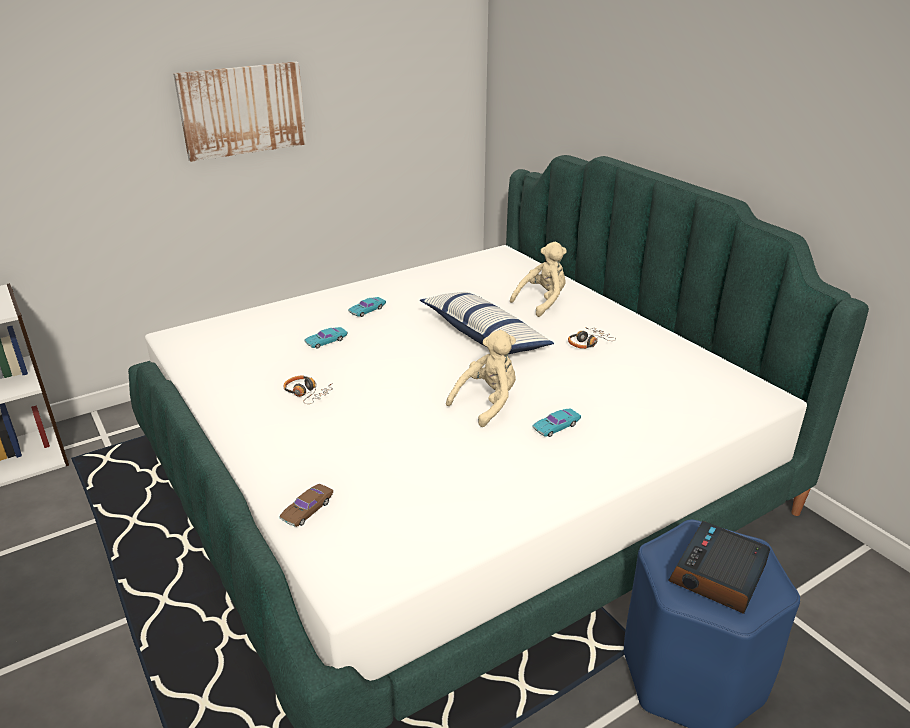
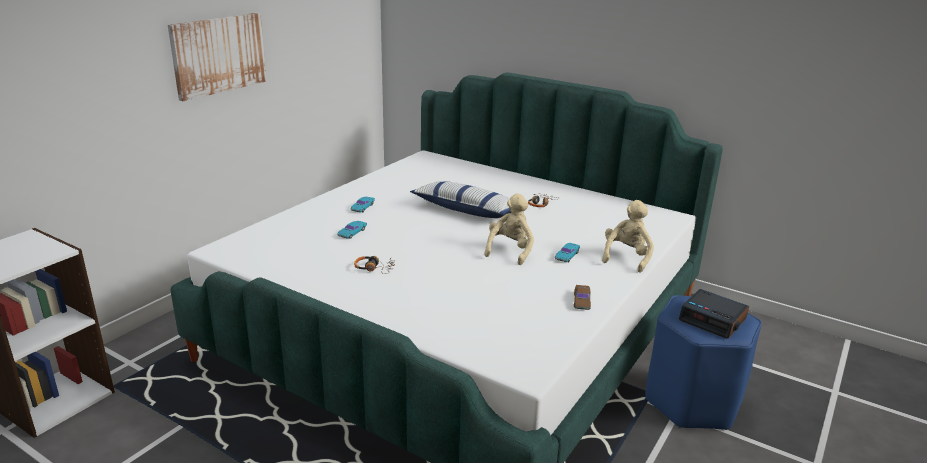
camera: 25 degrees left, 5 degrees down
(307, 509) = (452, 337): brown toy car -> brown toy car (581, 301)
(542, 302) = (486, 183): beige plush toy -> beige plush toy (626, 257)
(718, 575) = (713, 319): alarm clock -> alarm clock turned 60 degrees counterclockwise

